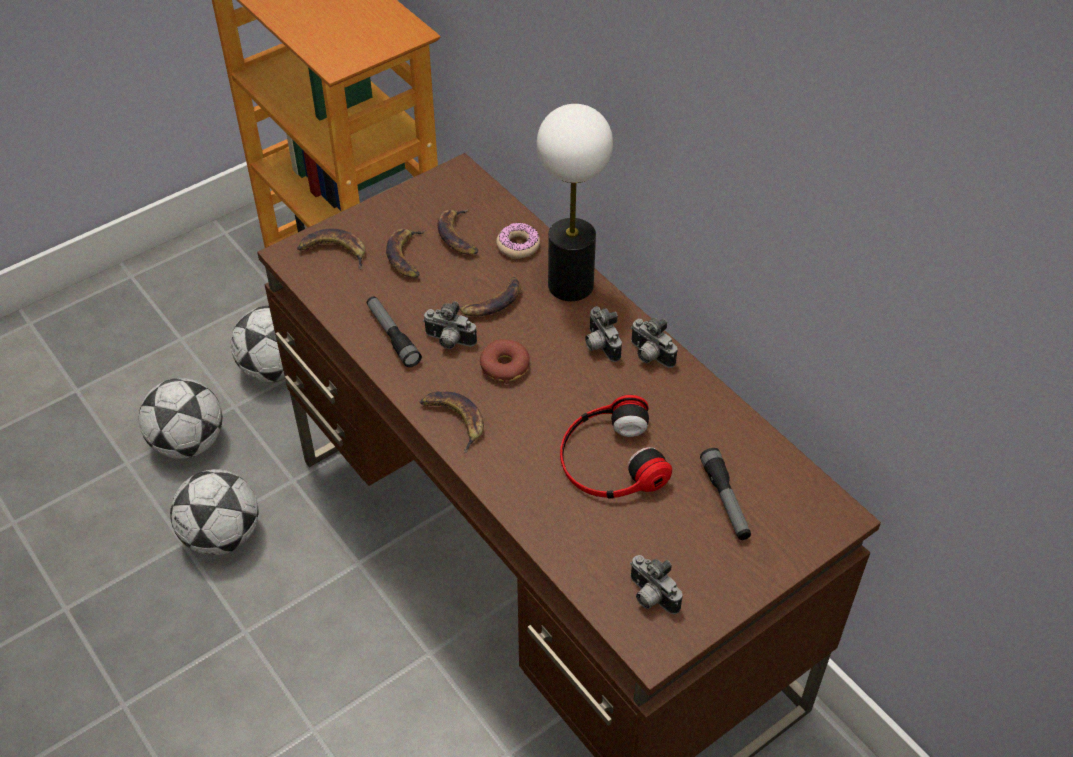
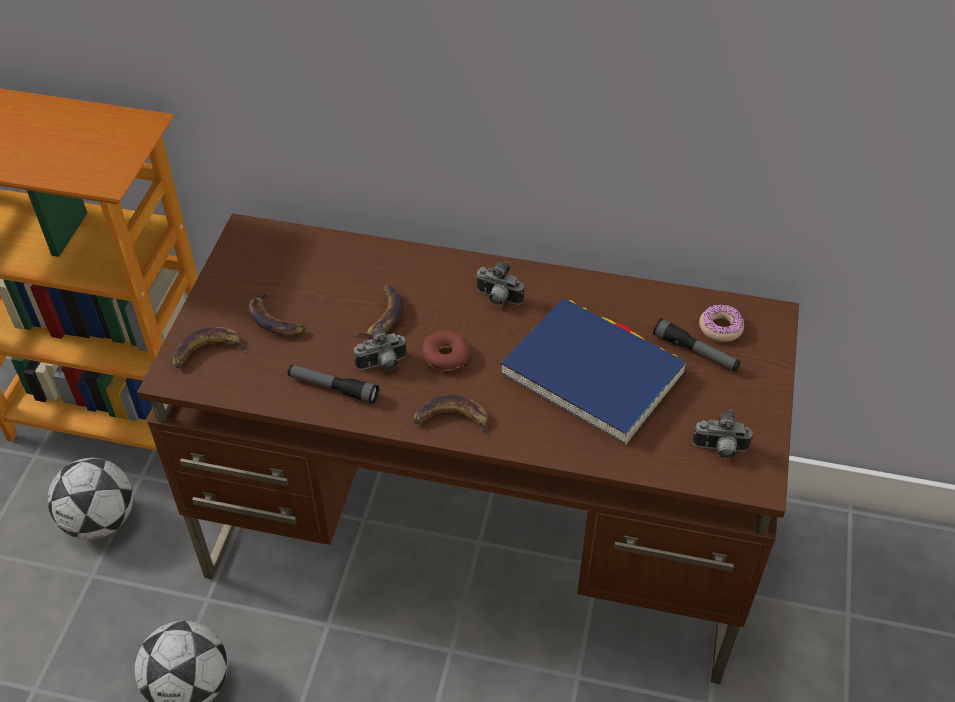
camera: 40 degrees left, 0 degrees up
(189, 443) = (79, 633): football -> none
(458, 236) = (300, 280): banana -> none
(518, 245) = (356, 261): donut -> donut (720, 328)
(570, 285) = (427, 267): table lamp -> none
(610, 459) = (592, 374): headphones -> blue book
(649, 356) = (540, 285): camera -> none

